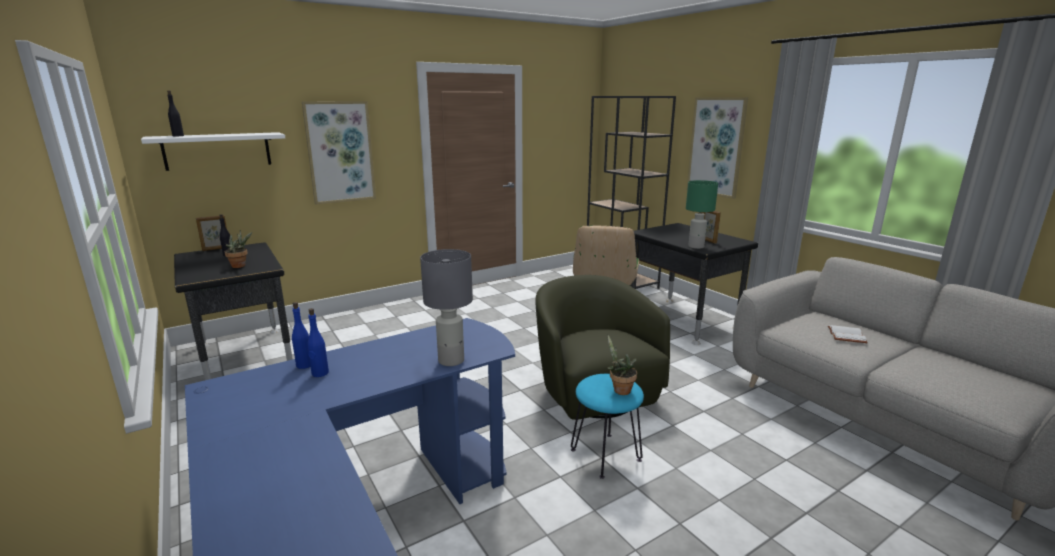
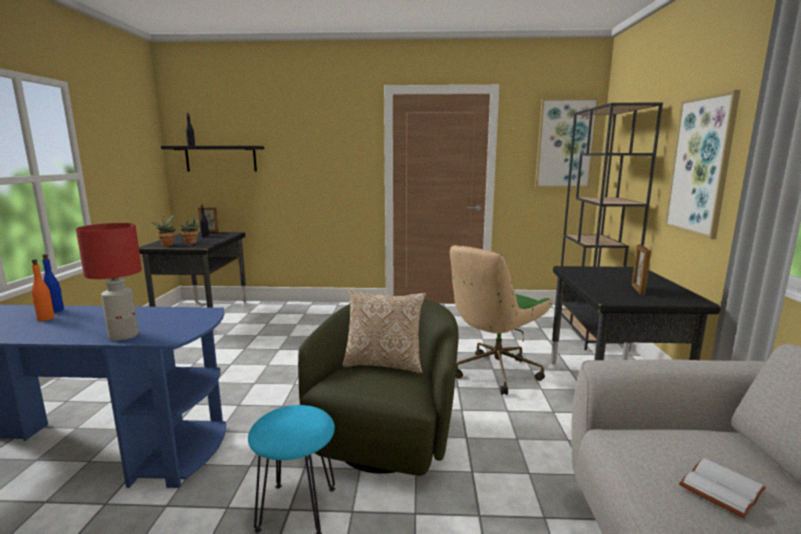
camera: 35 degrees right, 5 degrees down
(217, 151) = (221, 158): white shelf -> black shelf
(320, 373) = (45, 318): blue bottle -> orange bottle
(340, 152) = (310, 165): picture -> picture (565, 143)
(451, 360) = (124, 335): grey table lamp -> red table lamp
(594, 333) = (384, 364): none -> pillow
(619, 390) = (289, 430): potted plant -> potted plant (167, 244)
(696, 246) = (603, 293): green table lamp -> none

